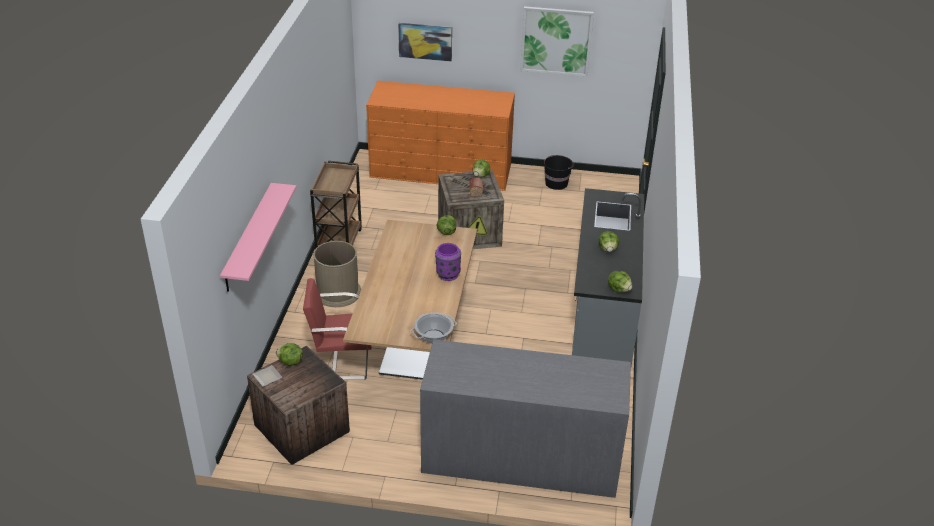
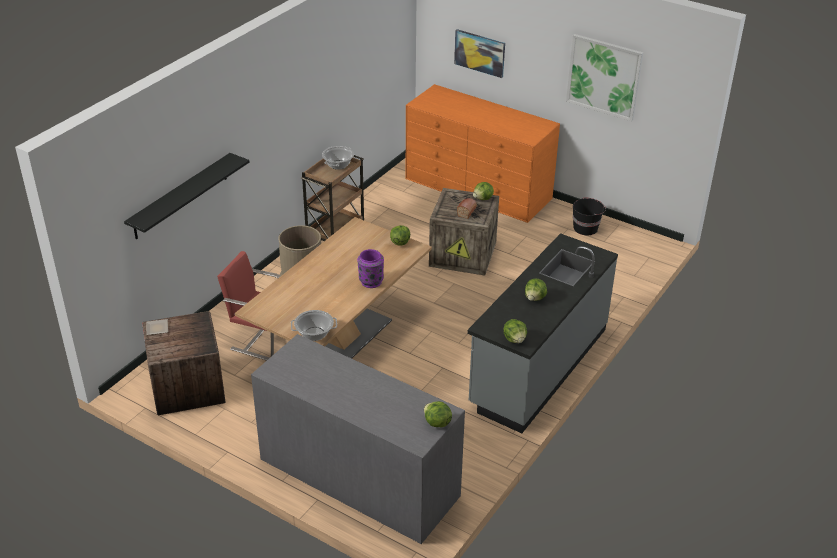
camera: 25 degrees right, 0 degrees up
(248, 237) = (181, 196): pink shelf -> black shelf
(290, 362) = (185, 321): lettuce -> lettuce (437, 423)
(336, 175) = (338, 165): none -> cooking pot

